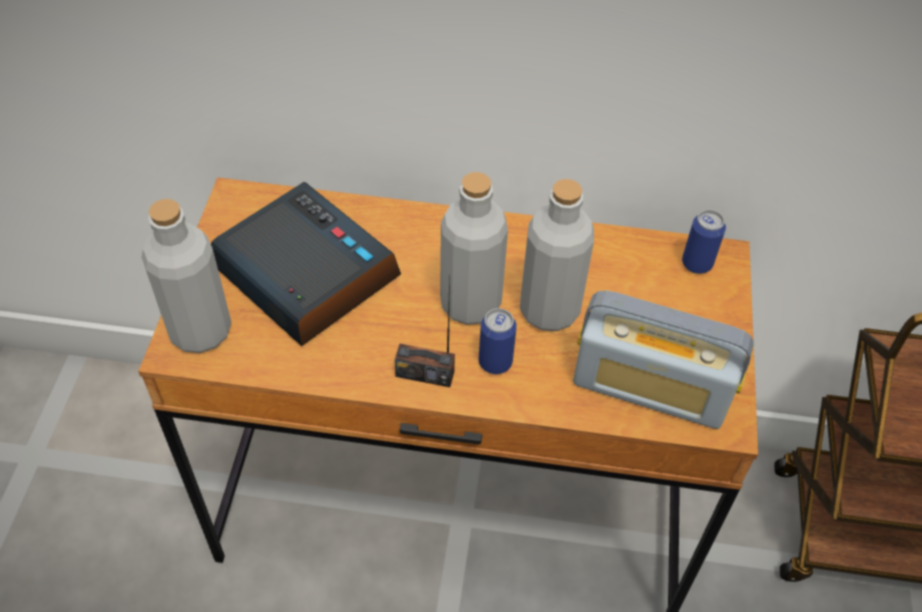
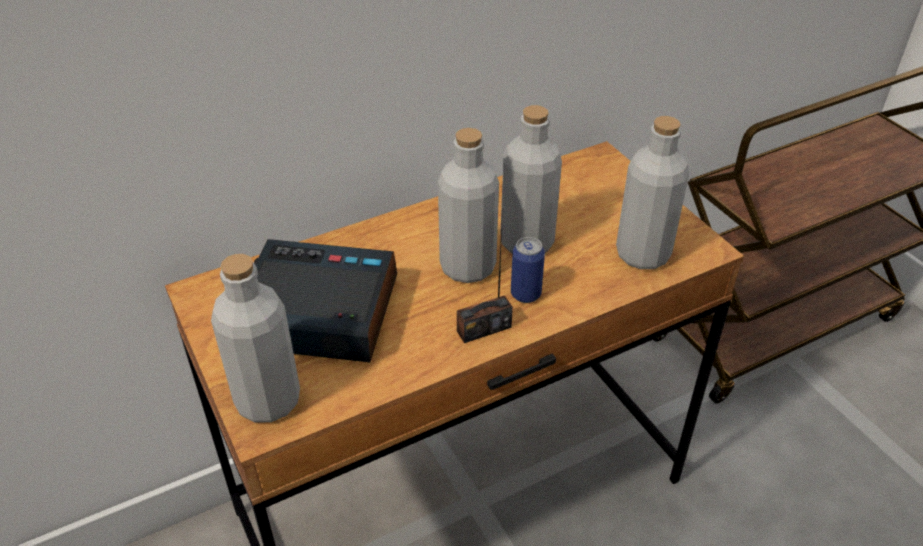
camera: 35 degrees left, 10 degrees down
(650, 389) = (642, 254): radio -> grey bottle
(697, 264) = (590, 168): can -> none

